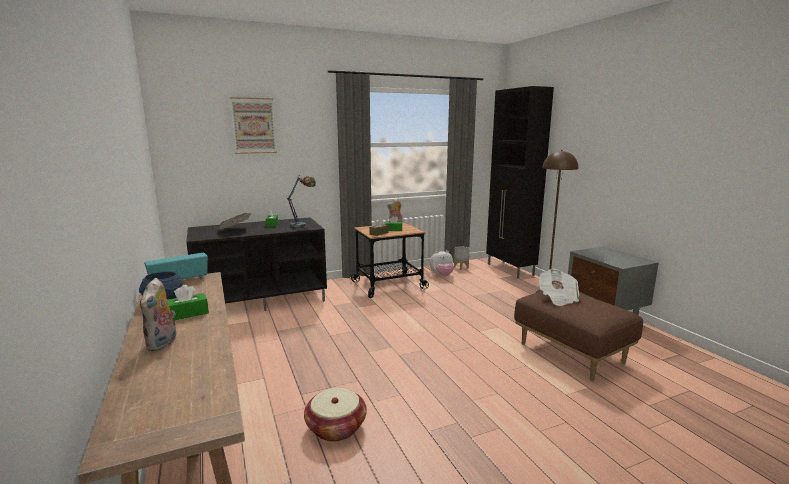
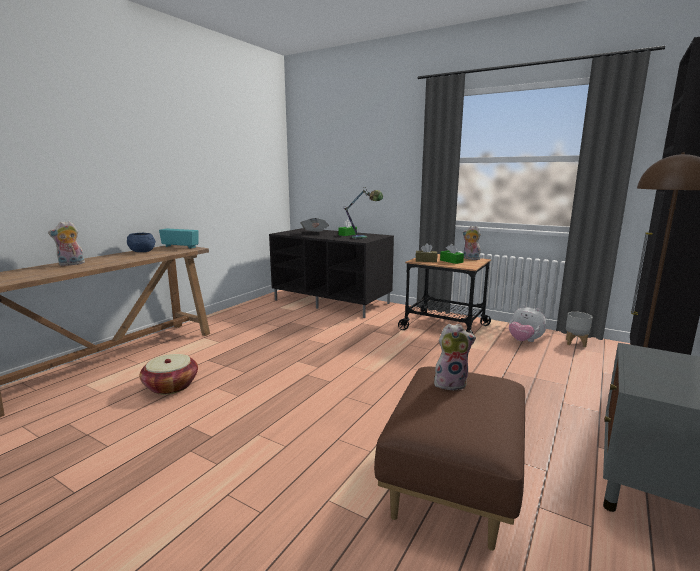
camera: 55 degrees right, 0 degrees up
(188, 314) = (121, 258): green tissue box -> none
(253, 126) = (354, 142): picture -> none
(557, 298) = (451, 383): newspaper -> plush toy

